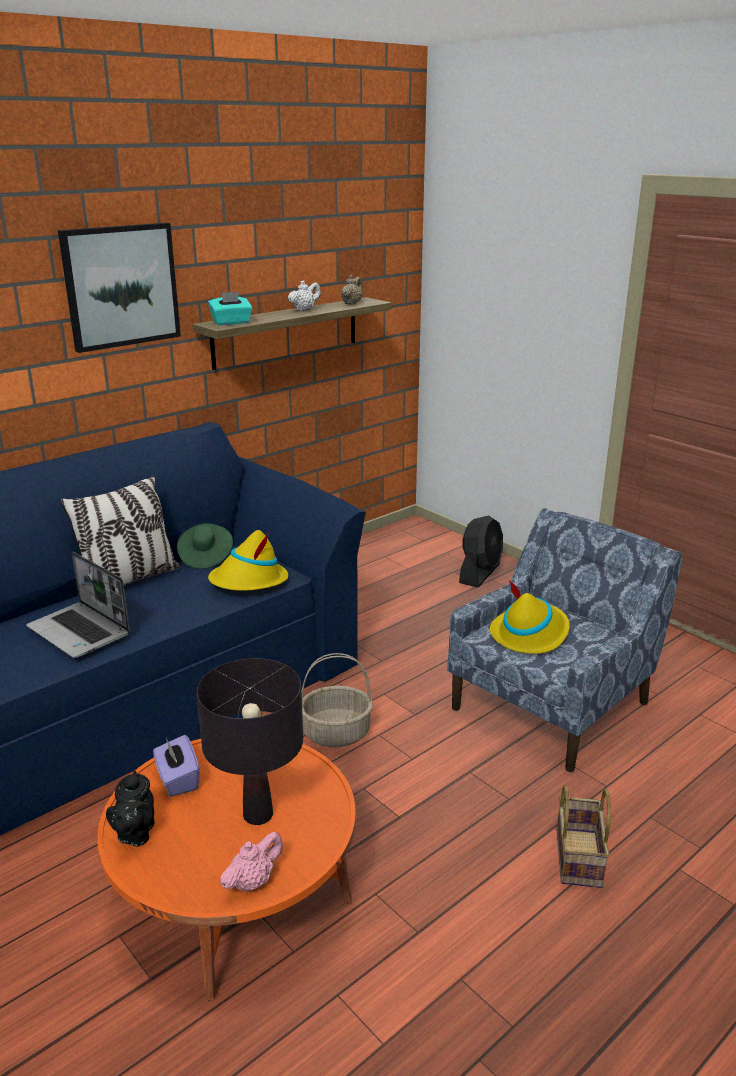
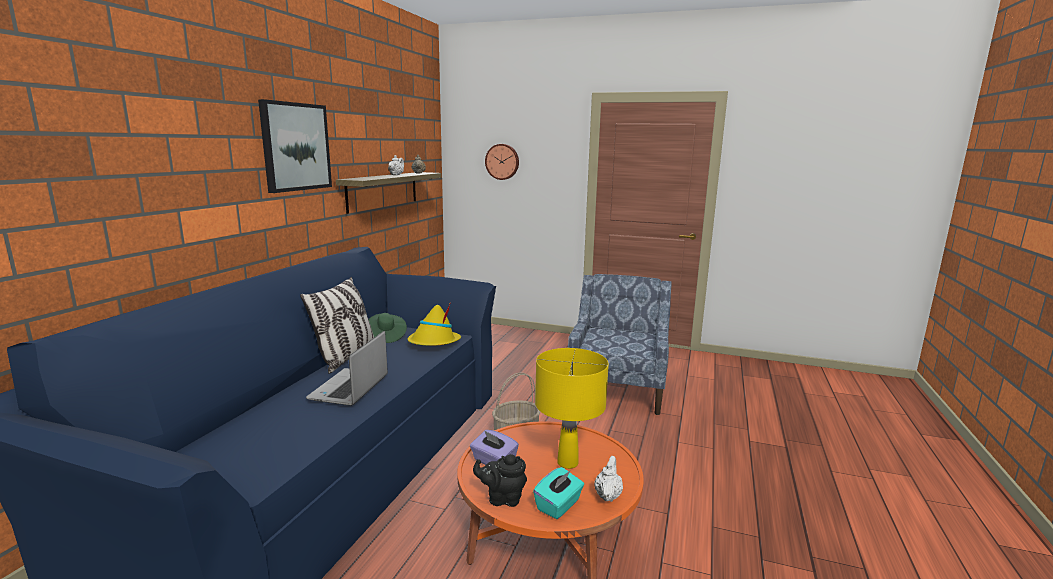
camera: 30 degrees left, 10 degrees down
(80, 632) = (349, 388): laptop -> laptop turned 90 degrees clockwise
(135, 834) = (502, 498): black teapot -> black teapot turned 120 degrees clockwise
(231, 322) = (363, 178): turquoise tissue box -> turquoise tissue box (558, 505)
(253, 881) = (608, 495): pink teapot -> white teapot
(258, 815) = (568, 463): black table lamp -> yellow table lamp
(480, 573) = (514, 338): black fan -> none
(500, 285) = (502, 161): none -> wall clock
(530, 634) = (611, 342): yellow hat -> none
(576, 856) = (702, 450): basket -> none

